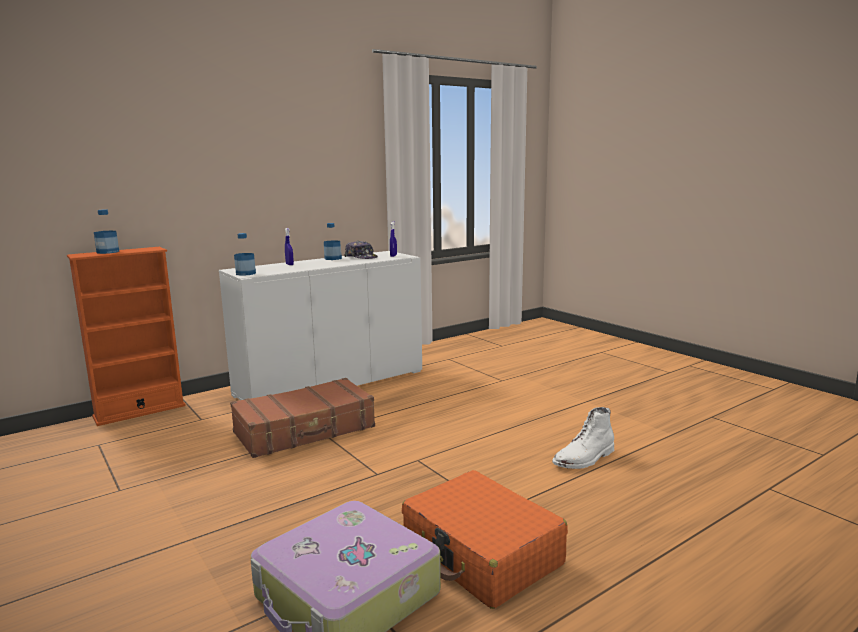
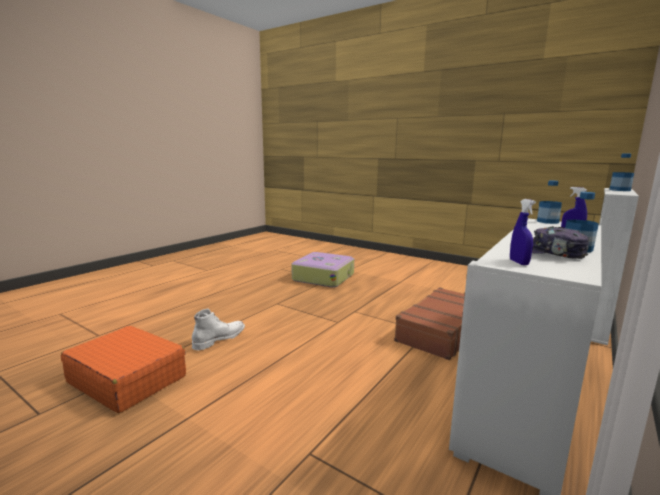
camera: 160 degrees right, 0 degrees up
(139, 411) = (593, 328): orange bookcase -> white bookcase
(482, 554) = (280, 290): orange suitcase -> orange suitcase (127, 379)

